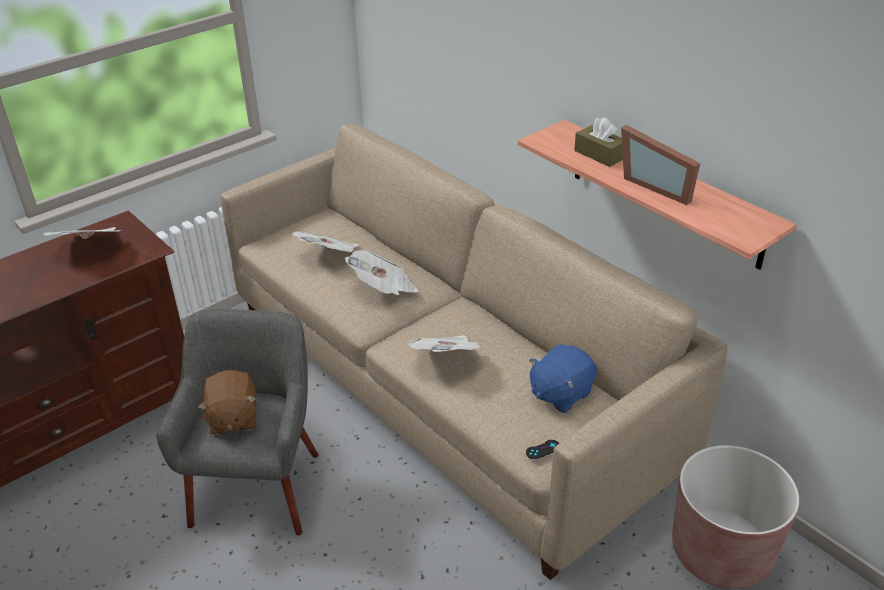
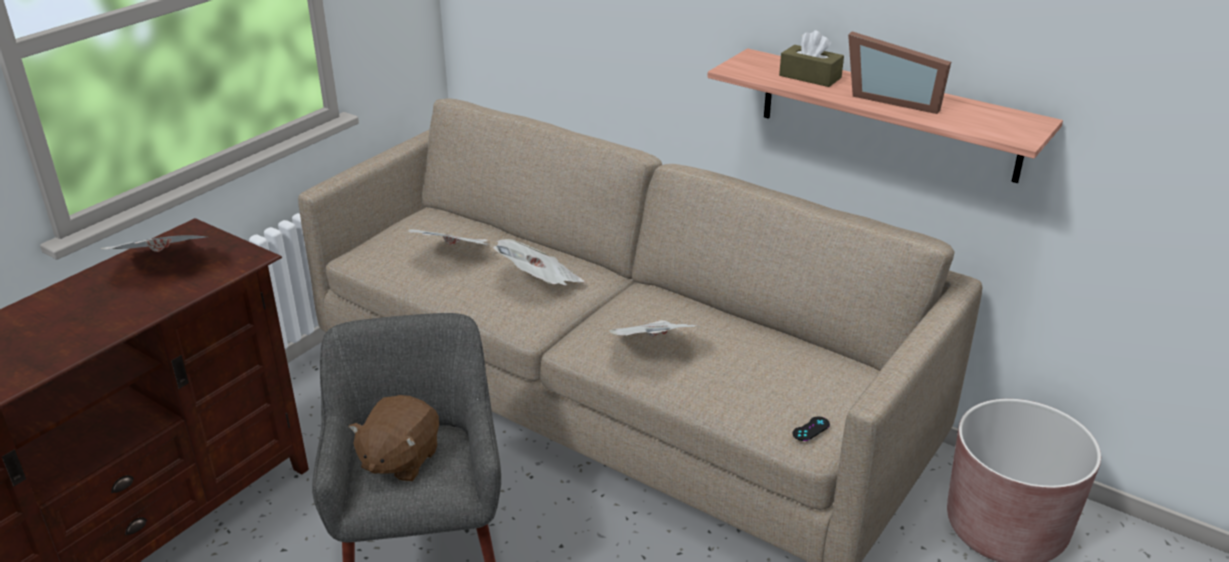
camera: 15 degrees left, 5 degrees down
(232, 418) = (399, 460): brown plush toy -> brown plush toy turned 45 degrees clockwise
(560, 393) = (802, 366): blue plush toy -> none

